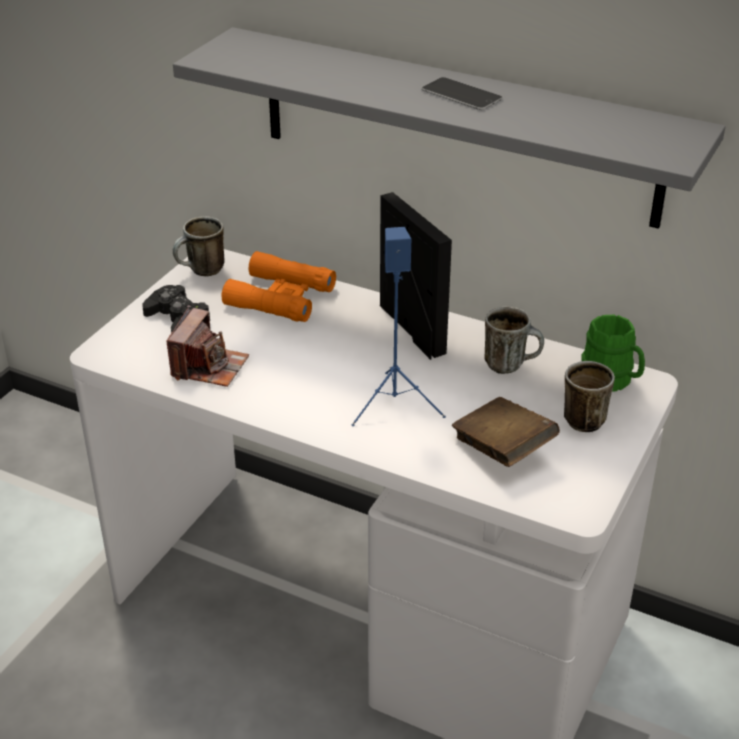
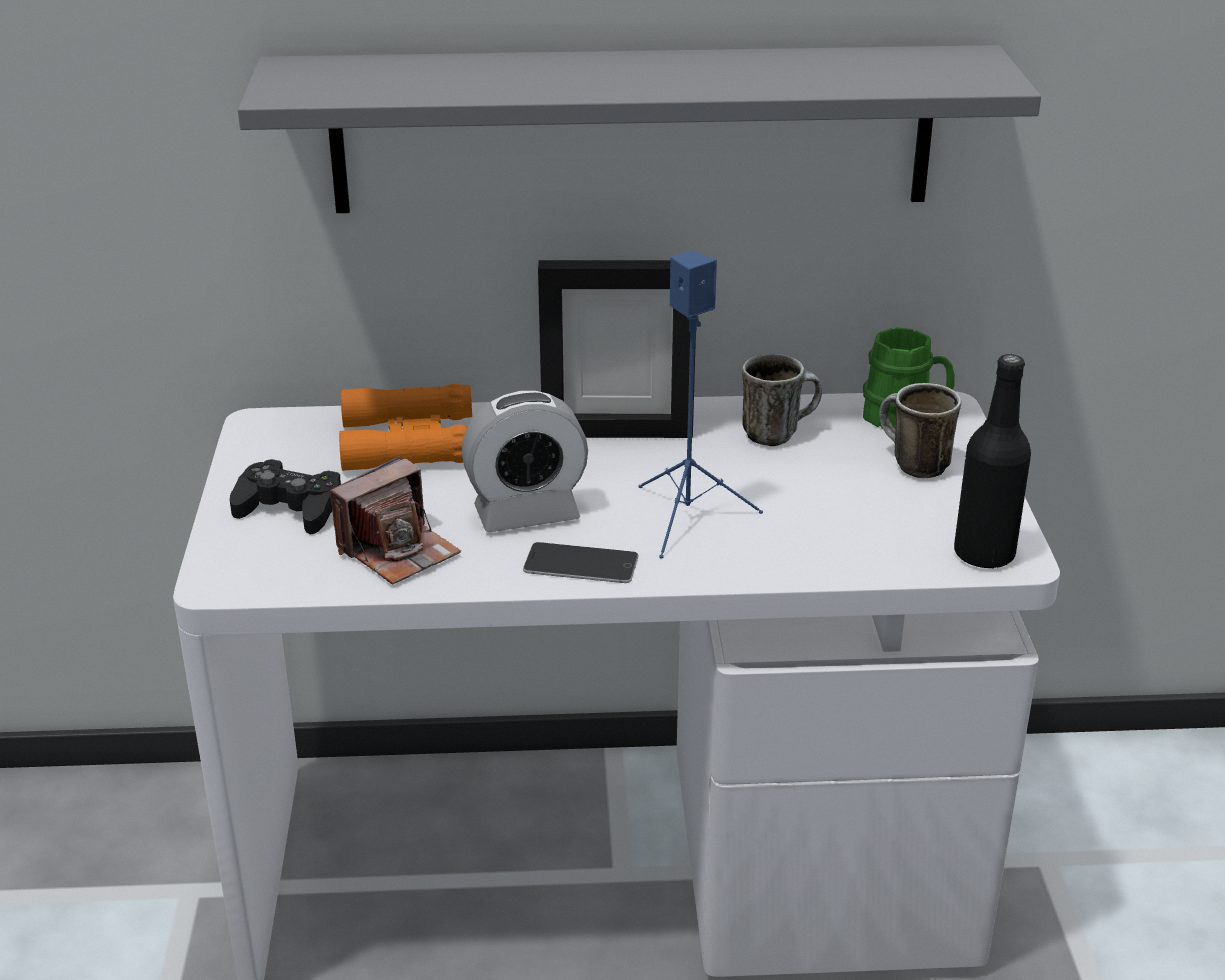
camera: 30 degrees left, 5 degrees down
(202, 272) = (264, 443): mug -> none
(209, 367) = (398, 551): camera -> camera turned 60 degrees clockwise
(302, 368) = (526, 514): none -> alarm clock
(410, 330) = (617, 431): picture frame -> picture frame turned 150 degrees clockwise
(461, 94) = (673, 70): phone -> phone (581, 564)
(502, 450) = (865, 525): brown book -> none
(562, 500) = (984, 554): none -> black bottle

